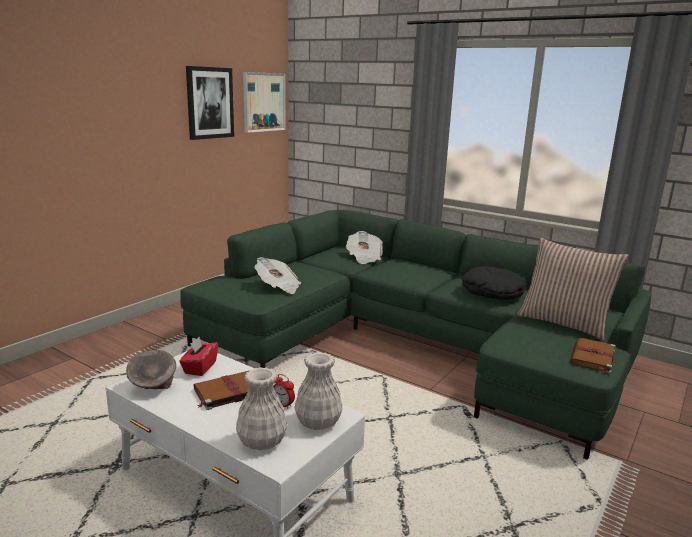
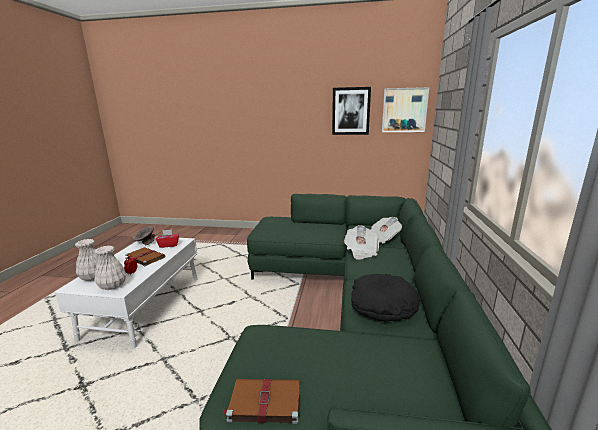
camera: 65 degrees right, 0 degrees up
(278, 287) = (287, 231): newspaper -> newspaper (361, 251)
(564, 323) = (352, 368): pillow -> none

